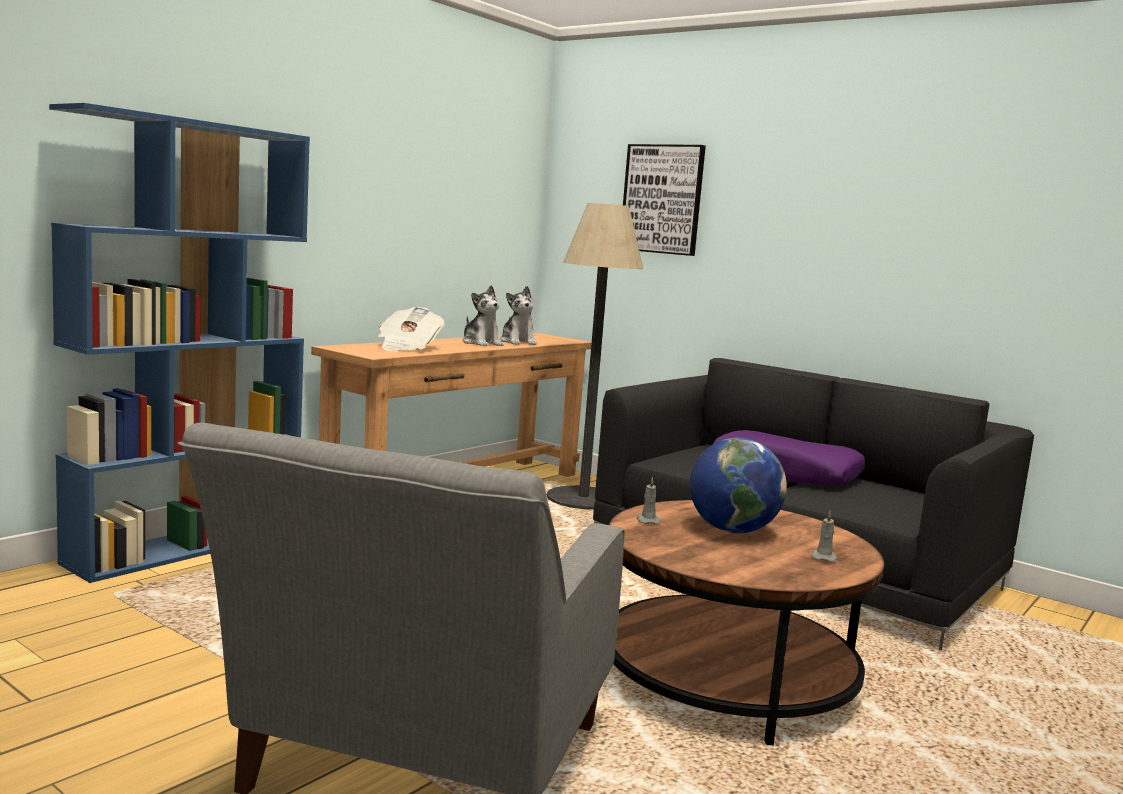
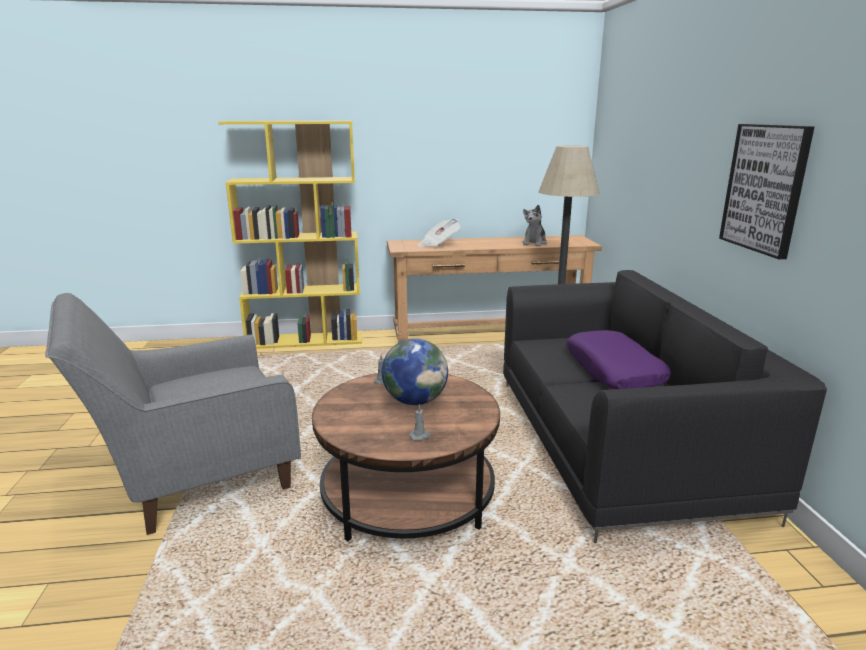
camera: 45 degrees right, 10 degrees up
(187, 546) = (306, 340): blue bookcase -> yellow bookcase
(481, 343) = (502, 243): plush toy -> none
(662, 199) = (639, 136): picture -> picture (765, 188)

